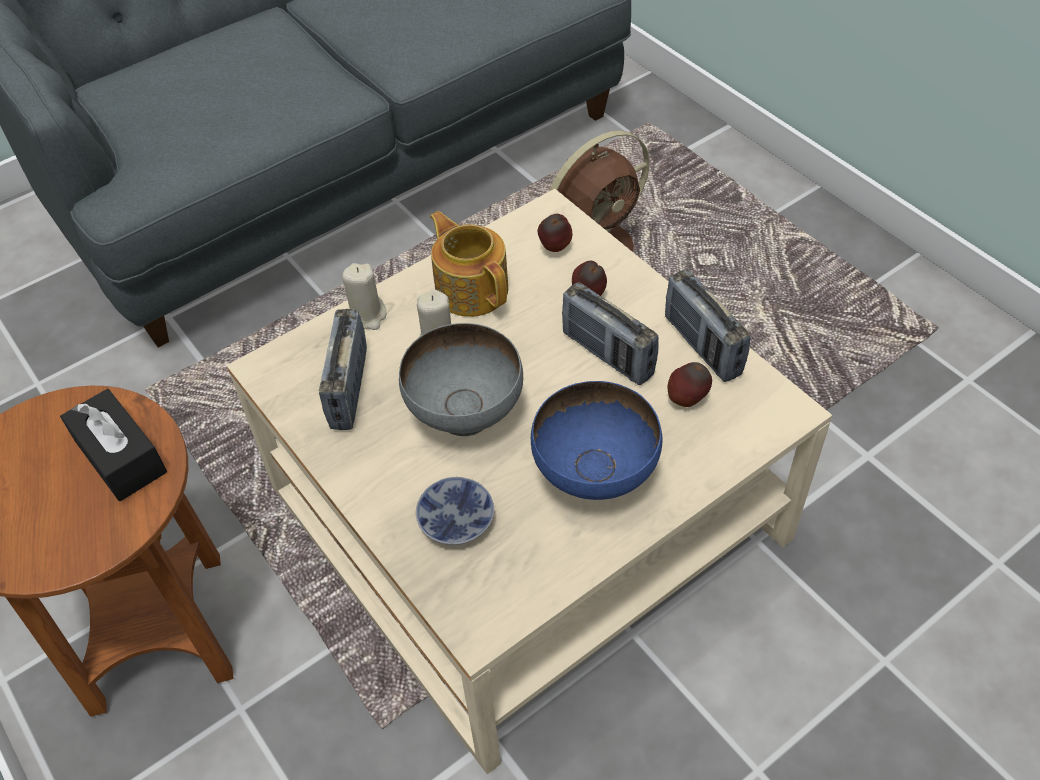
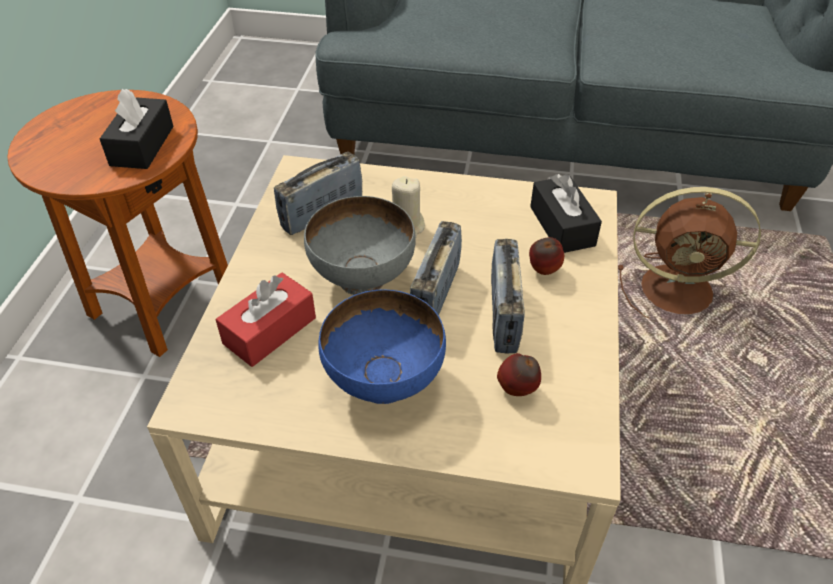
camera: 45 degrees right, 5 degrees down
(367, 316) = (389, 183): beige candle -> none
(454, 518) = (270, 331): bowl -> red tissue box
(471, 288) = (472, 211): teapot -> none
(554, 249) = (562, 226): apple -> black tissue box
(702, 346) = (581, 365): radio -> radio (435, 296)

